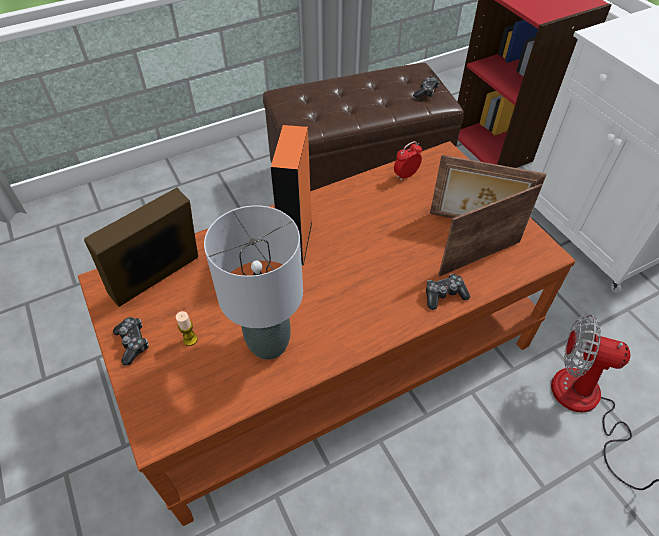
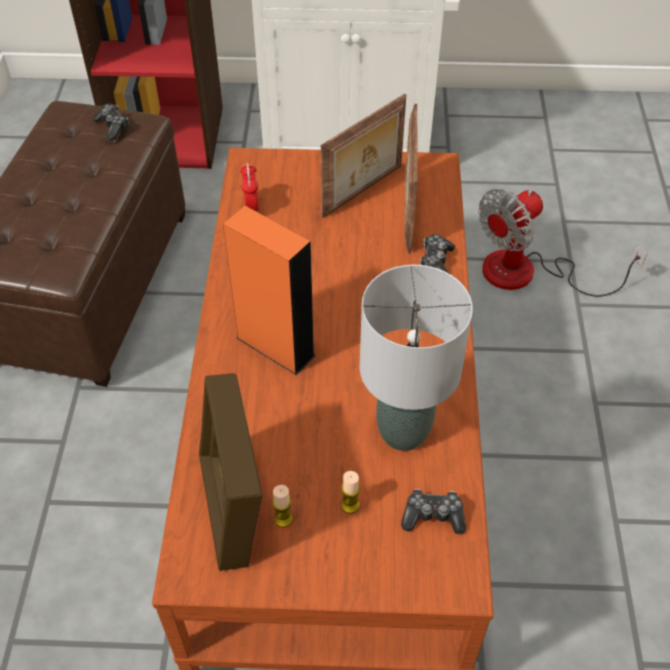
camera: 60 degrees left, 0 degrees up
(133, 343) = (316, 568): game controller -> game controller (433, 516)
(162, 308) = (283, 518): none -> candle

